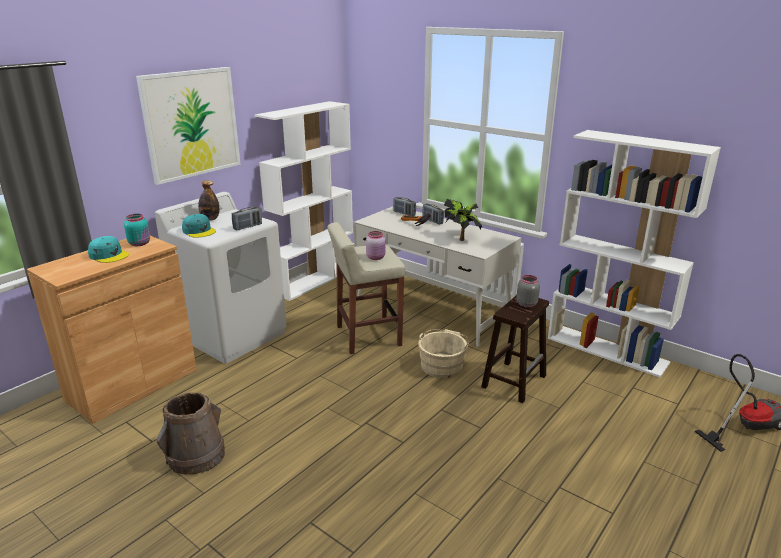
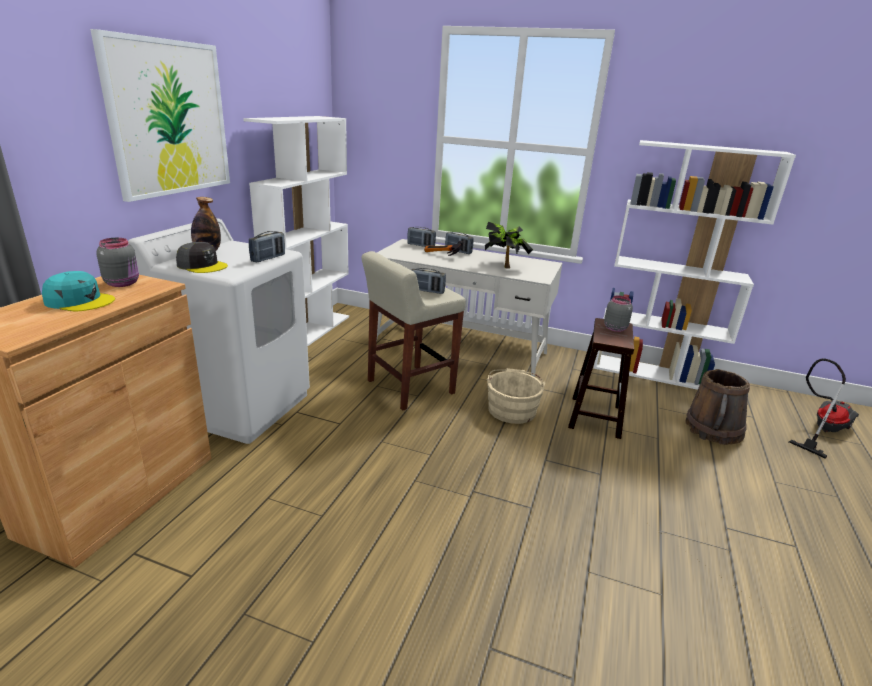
camera: 20 degrees left, 0 degrees up
(140, 243) = (123, 283): turquoise jar -> grey jar
(196, 455) = (272, 584): brown bucket -> brown bucket (713, 430)
(199, 231) = (202, 265): turquoise cap -> grey cap
(376, 257) = (427, 291): pink jar -> radio

